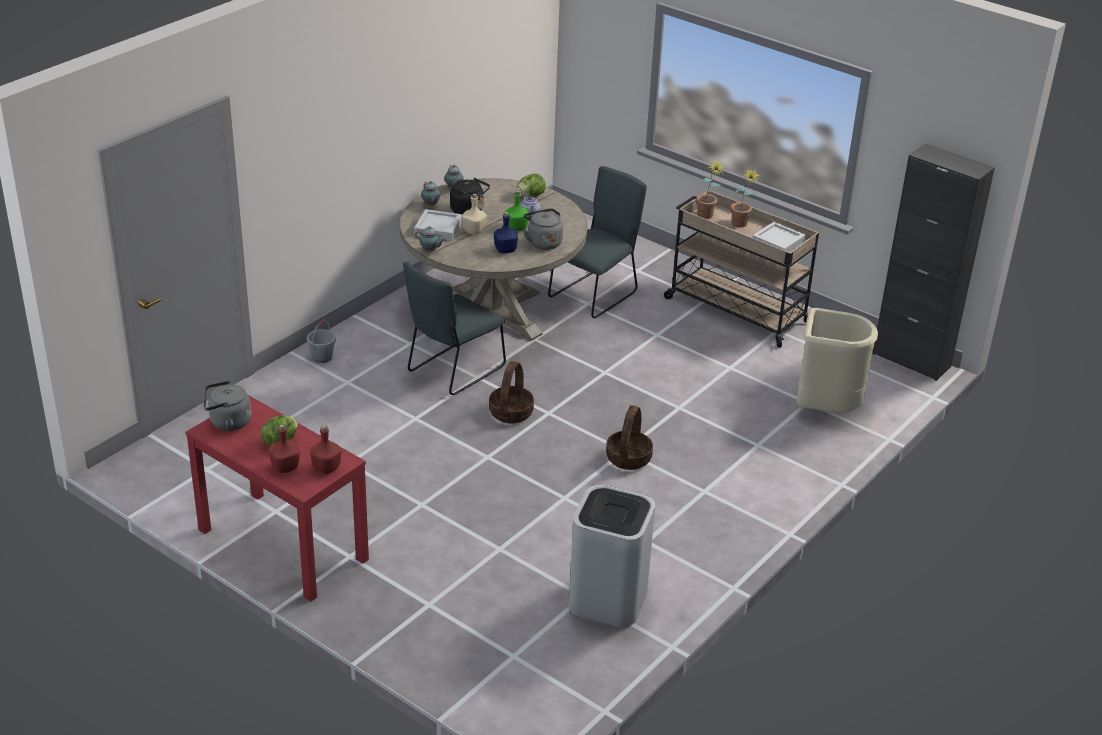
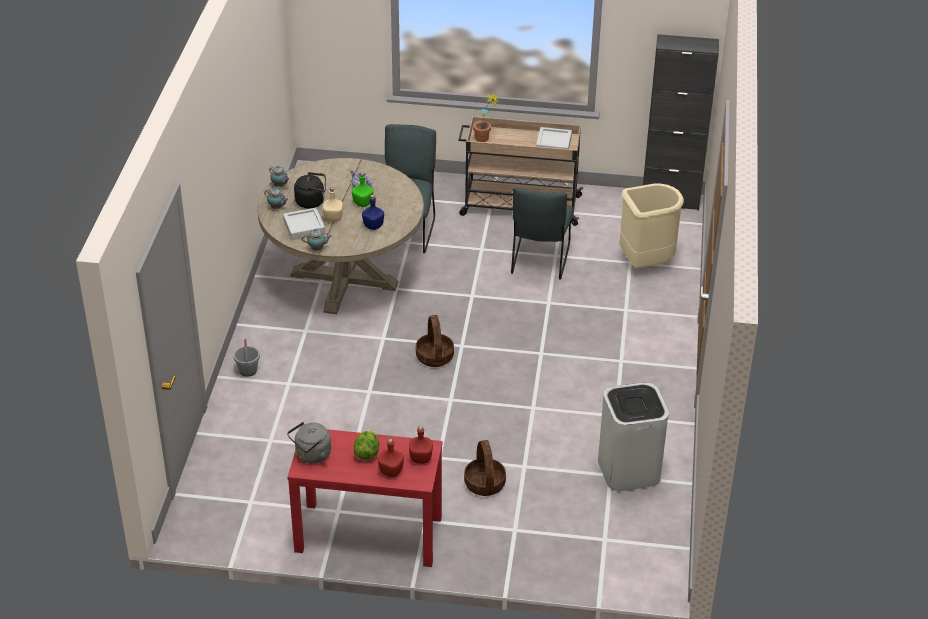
camera: 30 degrees left, 5 degrees up
(453, 371) = (360, 340): grey chair -> grey chair (539, 261)
(530, 196) = (345, 170): lettuce -> none
(543, 242) = (394, 208): grey kettle -> none
(628, 458) = (548, 357): basket -> basket (484, 483)
(740, 226) = (515, 138): potted plant -> none

